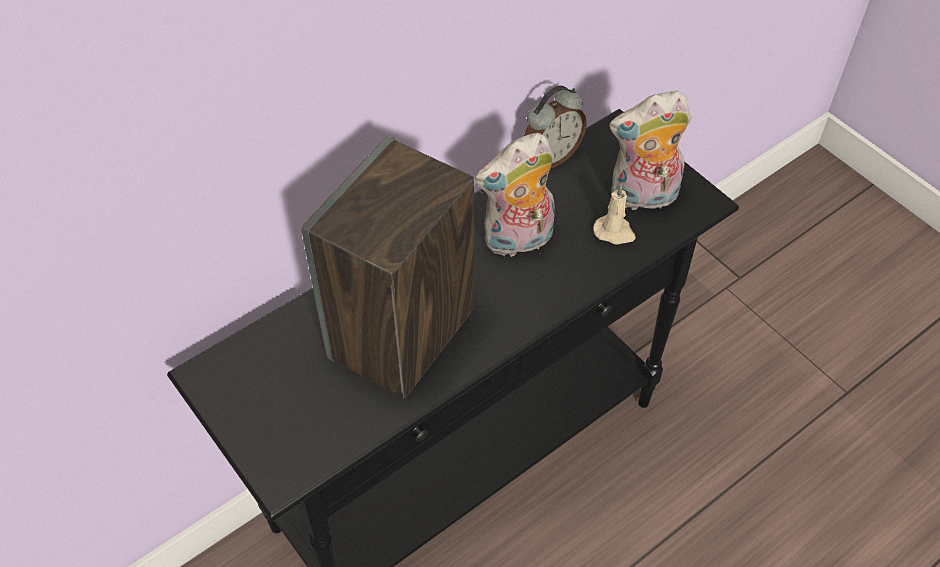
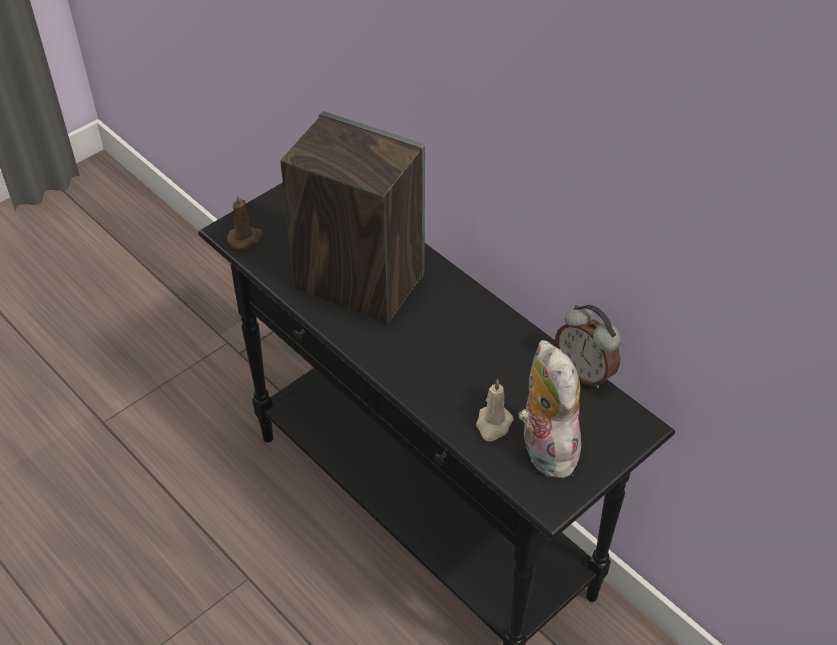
camera: 85 degrees right, 5 degrees down
(301, 455) = (246, 238): none -> brown candle
(518, 241) = (470, 351): plush toy -> none

